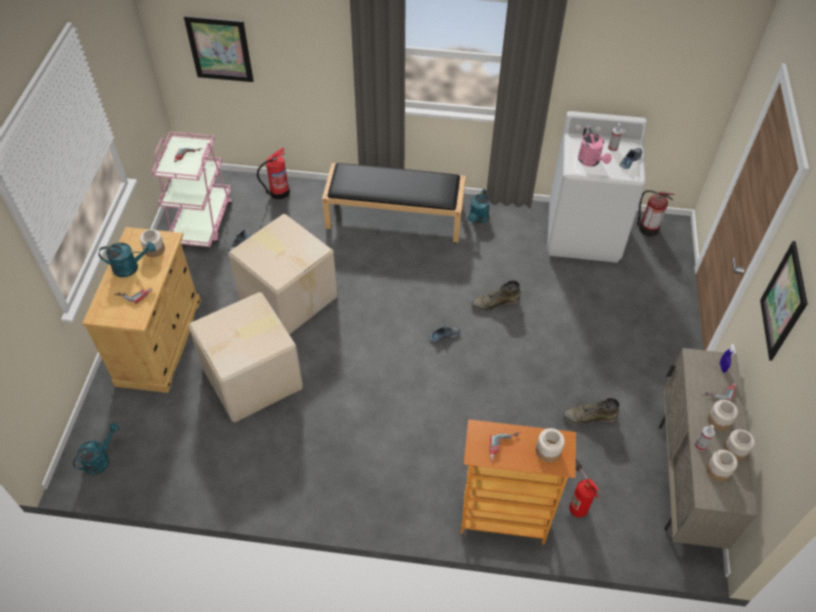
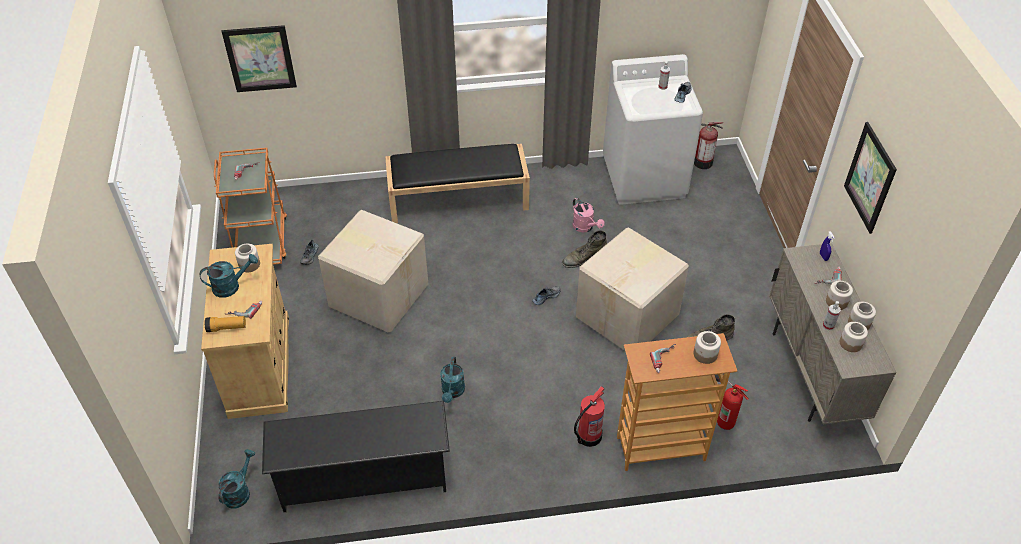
camera: 15 degrees left, 5 degrees down
(111, 308) = (226, 328): none -> flashlight
(202, 221) = (261, 241): pink cart -> orange cart
(213, 476) = (364, 478): none -> black shoe rack
(254, 378) = (372, 378): cardboard box -> cardboard box (629, 316)
(279, 192) = (332, 198): fire extinguisher -> fire extinguisher (588, 436)
(477, 218) = (540, 184): turquoise watering can -> turquoise watering can (452, 392)
(591, 161) = (647, 102): pink watering can -> pink watering can (585, 227)

